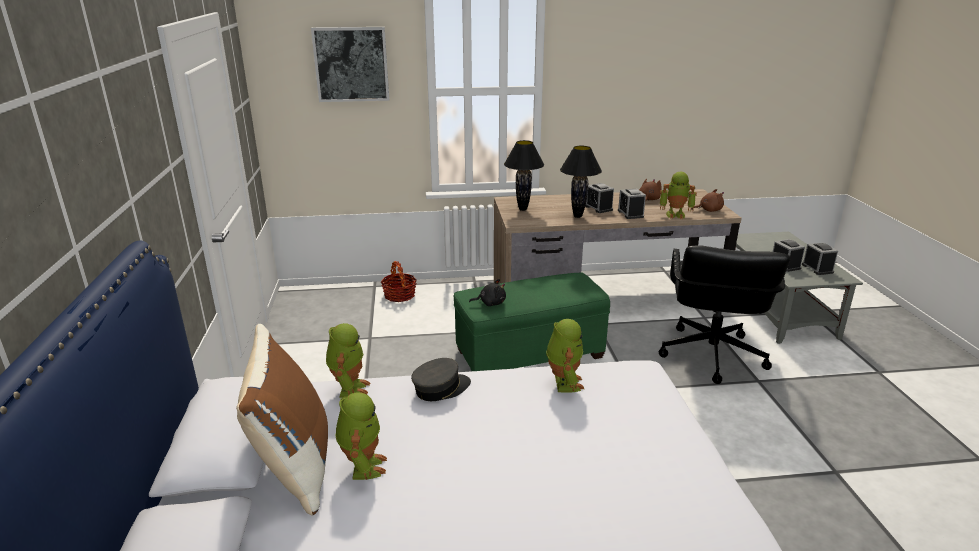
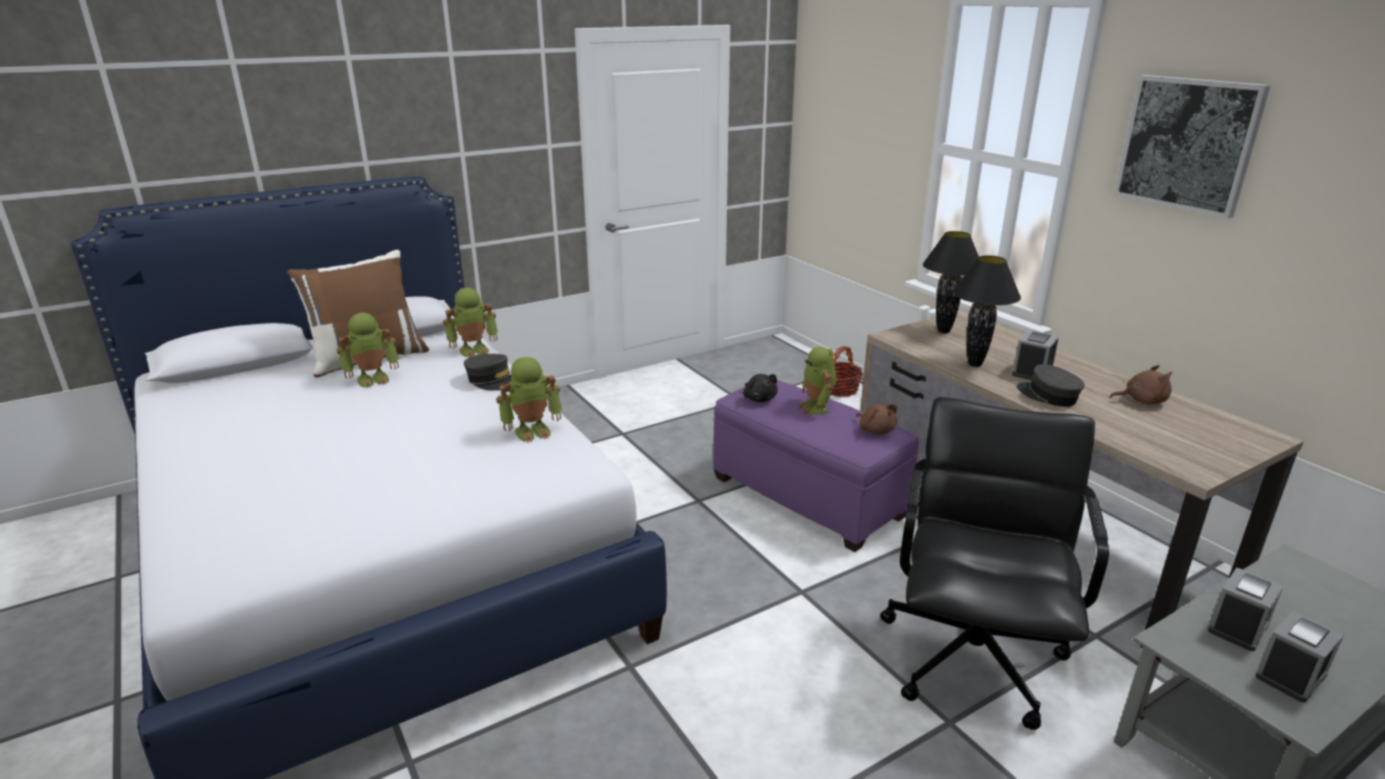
camera: 65 degrees right, 0 degrees up
(351, 64) = (870, 98): picture -> picture (1187, 144)
(529, 353) = (808, 497): green ottoman -> purple ottoman
(630, 214) = (1048, 396): alarm clock -> grey cap
(675, 214) = (1109, 429): toy robot -> toy robot (817, 408)
(708, 210) = (1186, 456): brown plush toy -> brown plush toy (875, 430)
(710, 355) = (973, 656): black office chair -> black office chair turned 120 degrees clockwise

